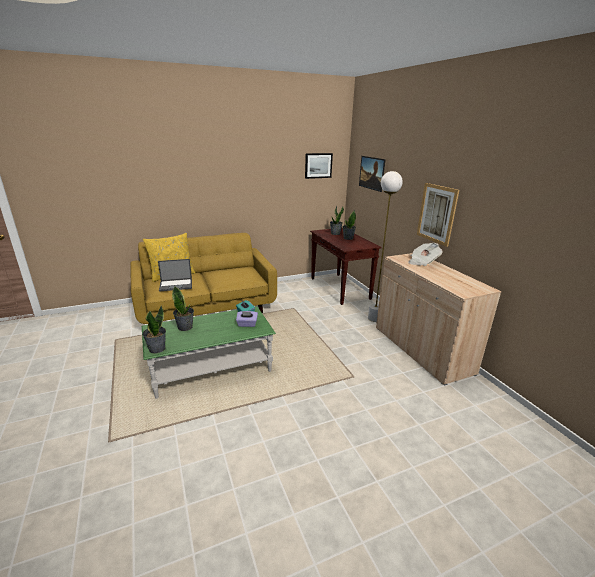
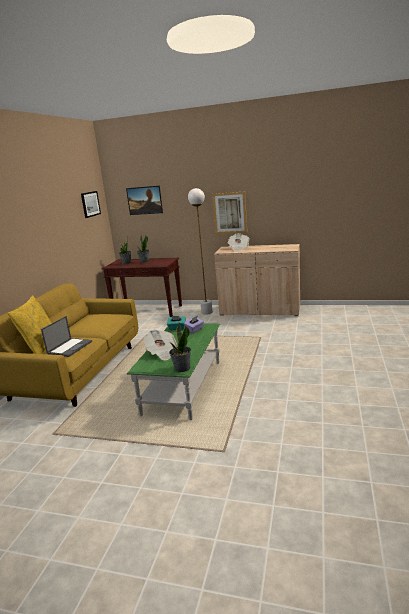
camera: 50 degrees left, 5 degrees down
(185, 327) = (162, 353): potted plant -> newspaper

